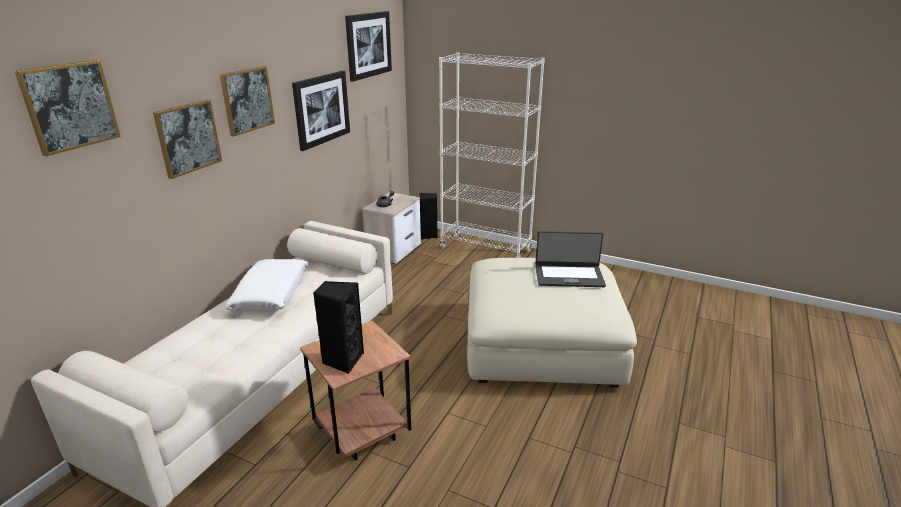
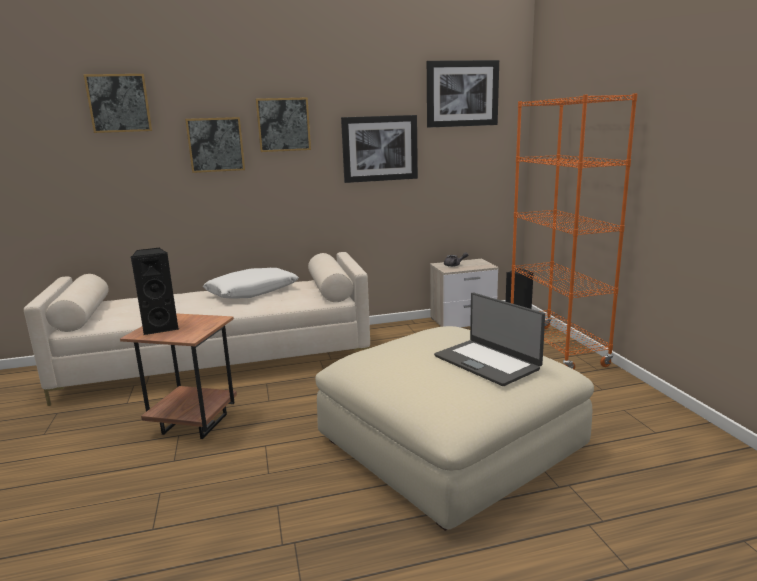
camera: 50 degrees right, 10 degrees down
(485, 249) = (556, 348): white bookcase -> orange bookcase

